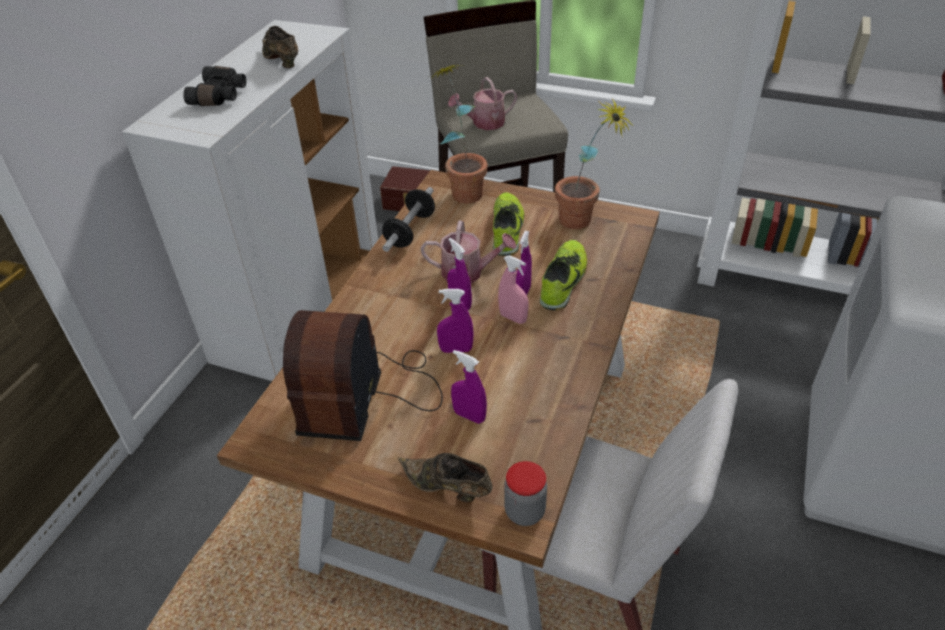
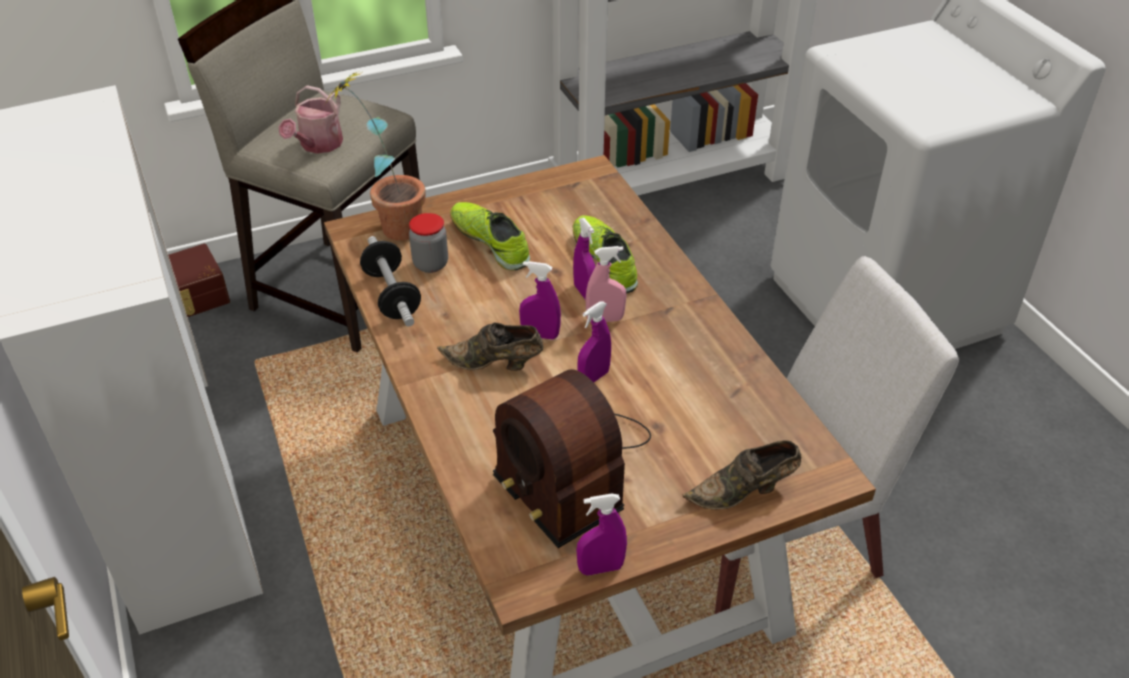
camera: 45 degrees left, 0 degrees up
(221, 96) = (75, 233): black binoculars -> none
(281, 61) = (90, 159): brown shoe -> brown shoe (495, 364)
(468, 272) = (508, 302): watering can -> none
(469, 416) = (681, 424): purple spray bottle -> purple spray bottle (600, 568)
(524, 511) = (820, 465): jar -> jar (430, 264)
(583, 223) = (553, 199): potted plant -> none

